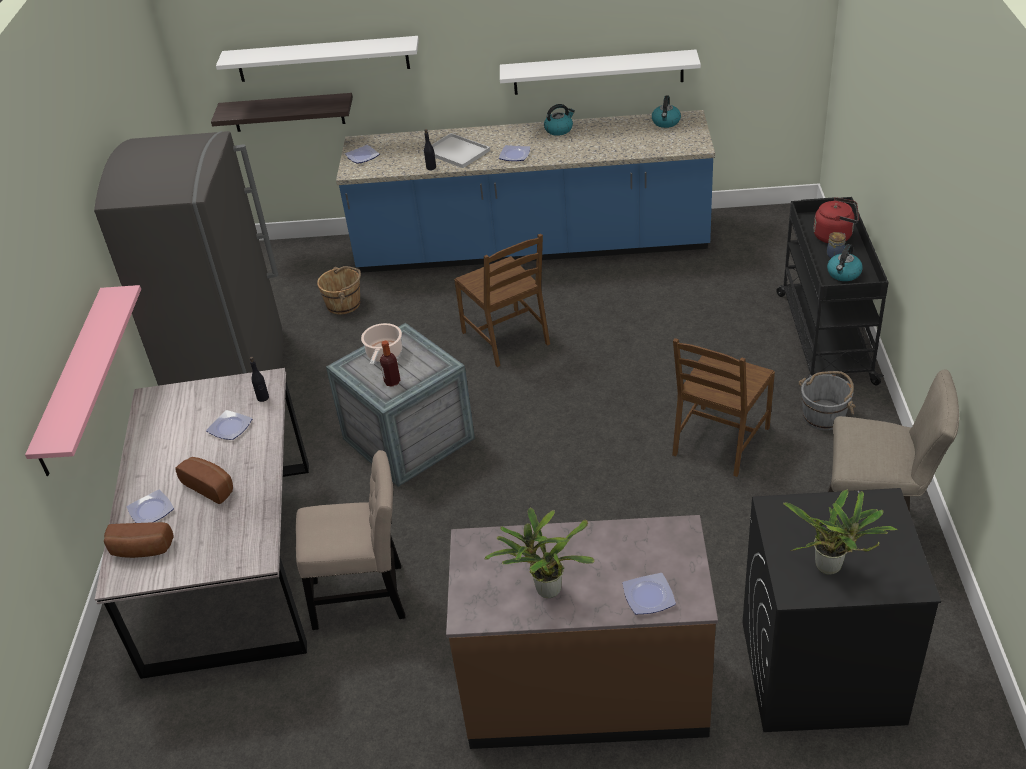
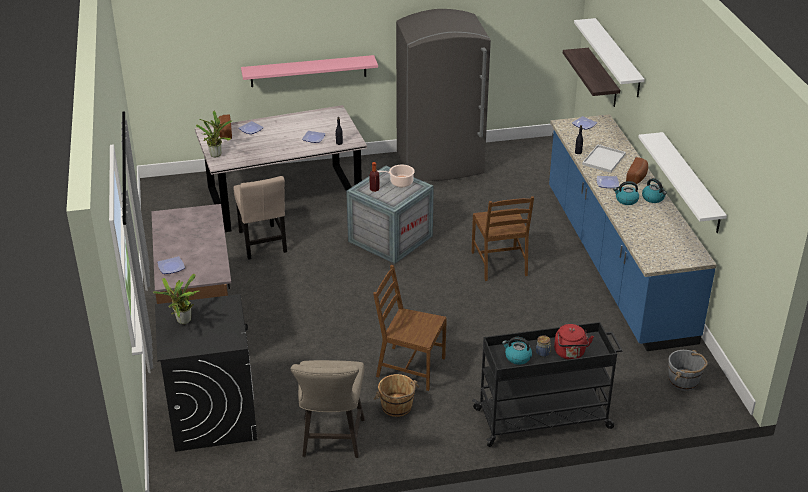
camera: 75 degrees right, 5 degrees down
(211, 486) = (269, 141): bread -> bread (637, 177)
(344, 304) = (518, 192): brown bucket -> brown bucket (397, 407)
(507, 338) = (500, 264): brown chair -> brown chair turned 60 degrees counterclockwise
(545, 589) = (177, 235): potted plant -> potted plant (216, 154)
(666, 122) = (685, 246): kettle -> kettle (626, 200)
(824, 416) = (446, 418): grey bucket -> grey bucket (684, 381)

